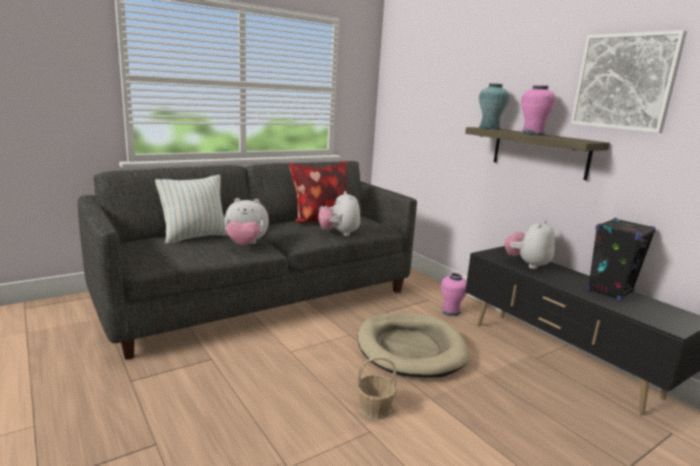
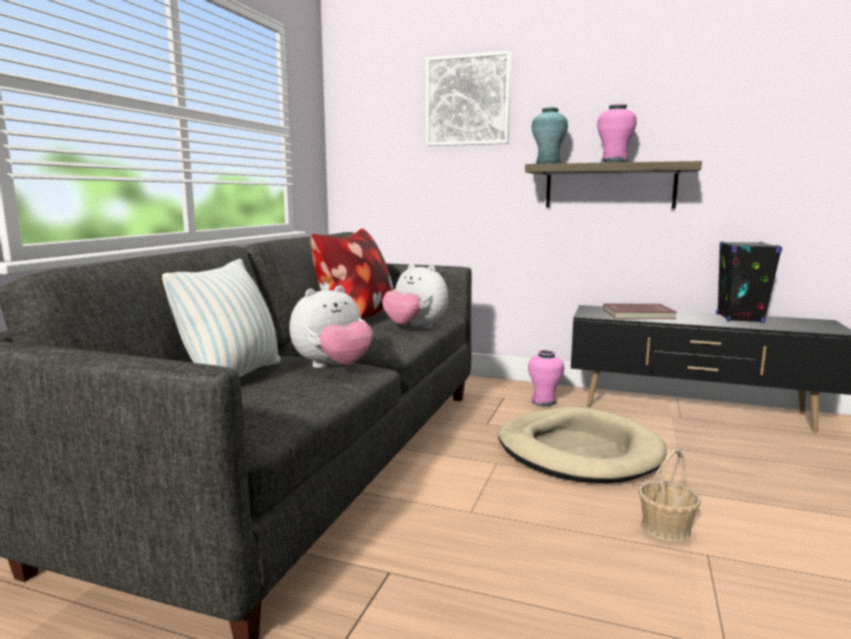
camera: 35 degrees left, 5 degrees down
(527, 264) = (638, 314): plush toy -> red book
(624, 82) = (705, 97): picture -> picture (468, 101)

